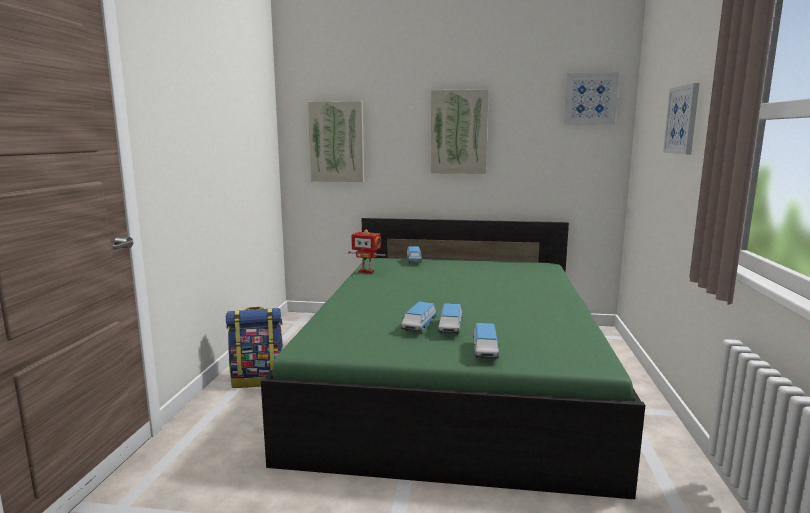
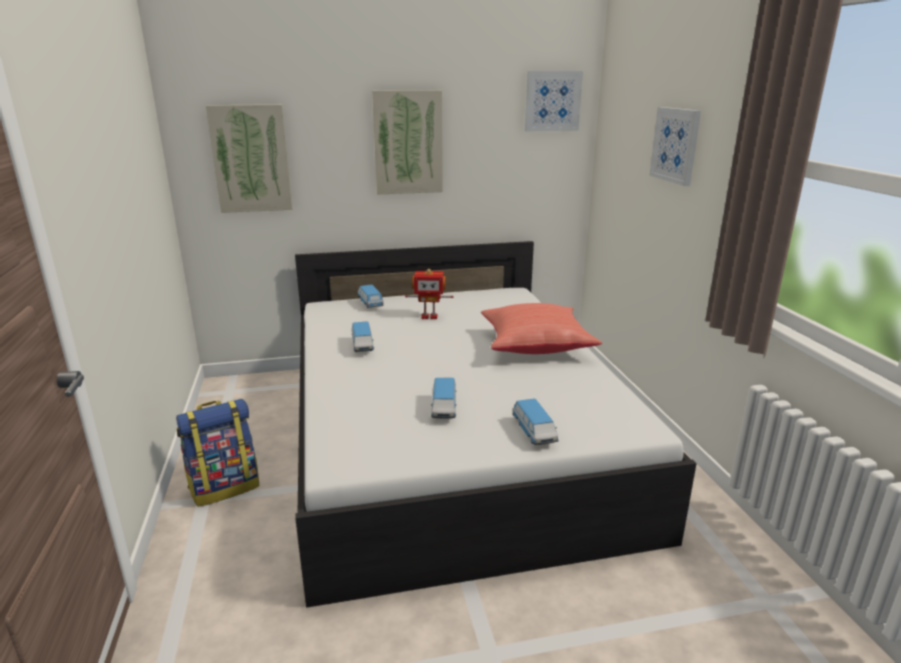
camera: 20 degrees left, 10 degrees up
(366, 271) = (324, 328): toy robot -> toy robot (429, 316)
(450, 329) = (479, 405): toy car -> toy car (362, 346)
(453, 377) = (450, 438): green bed -> white bed
(534, 299) = (535, 346): none -> red pillow

